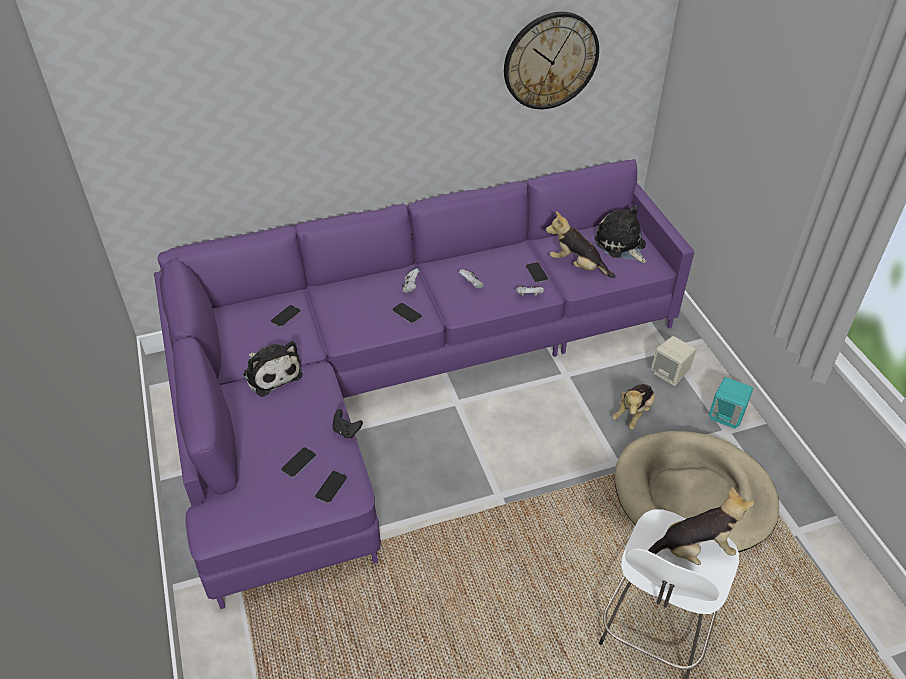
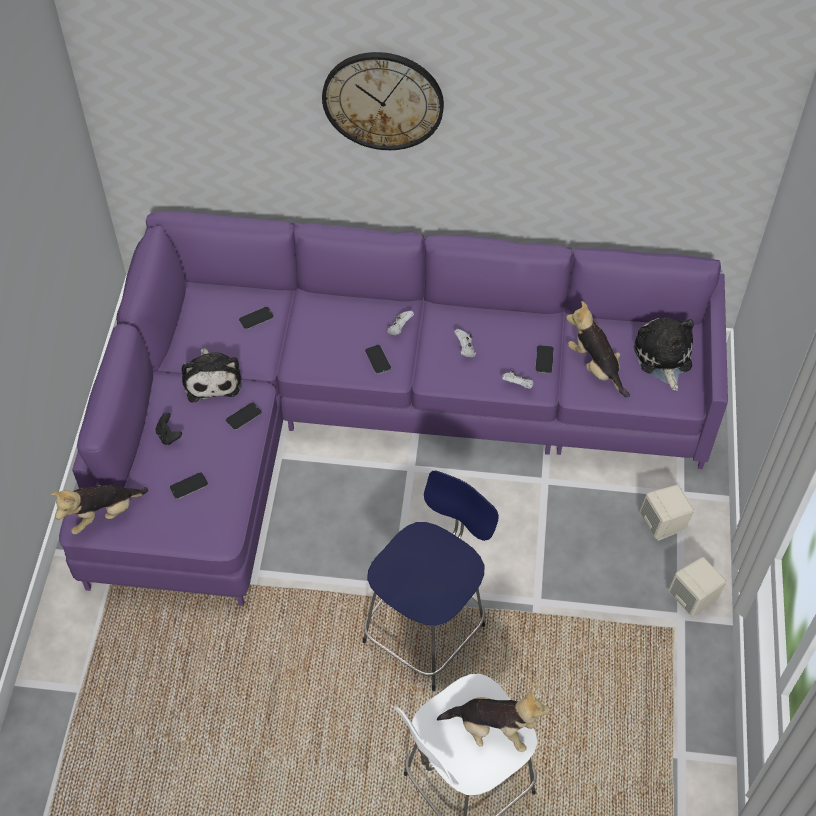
camera: 25 degrees right, 10 degrees up
(331, 487) = (205, 523): phone -> phone (244, 416)
(346, 431) = (249, 470): black game controller -> black game controller (169, 436)
(545, 519) = (427, 630): none -> blue stool
(550, 60) = (624, 130): wall clock -> wall clock (383, 100)
(633, 413) = (591, 554): plush toy -> plush toy (103, 515)
(693, 496) = (594, 671): beige dog bed -> none
(726, 416) = (693, 598): turquoise speaker -> beige speaker

